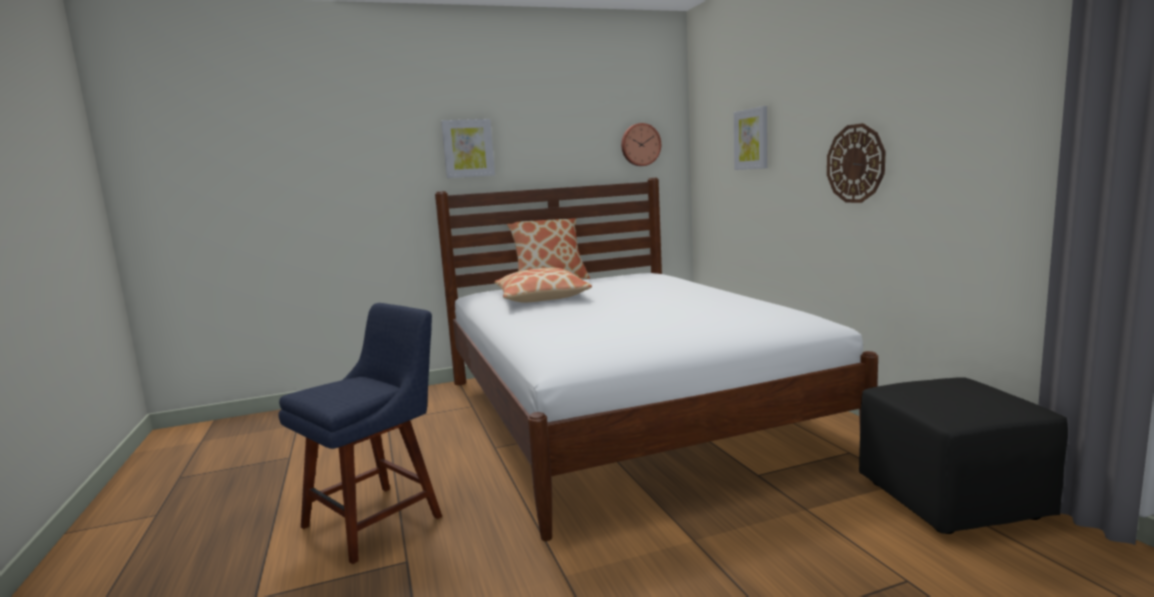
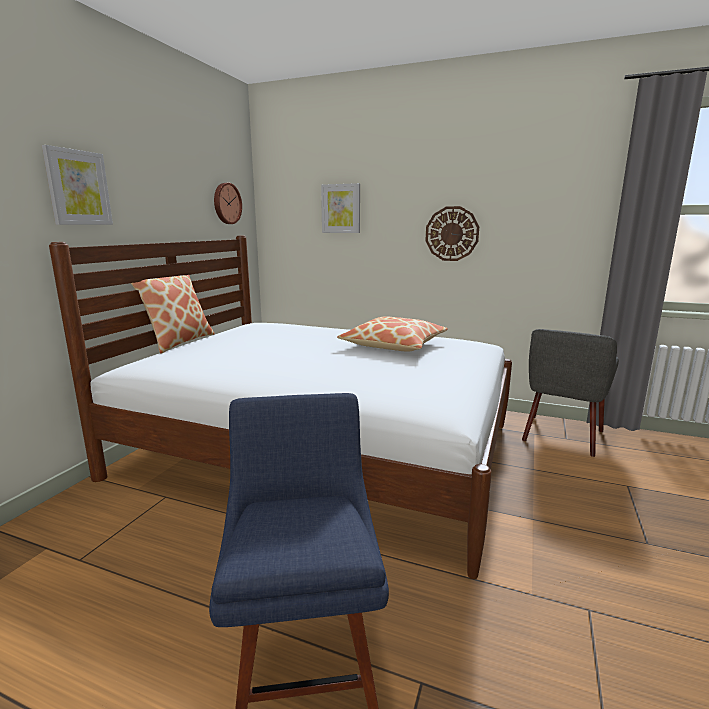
camera: 50 degrees left, 5 degrees up
(541, 297) = (241, 359): pillow -> pillow (393, 345)
(948, 499) = (561, 435): black ottoman -> grey armchair

